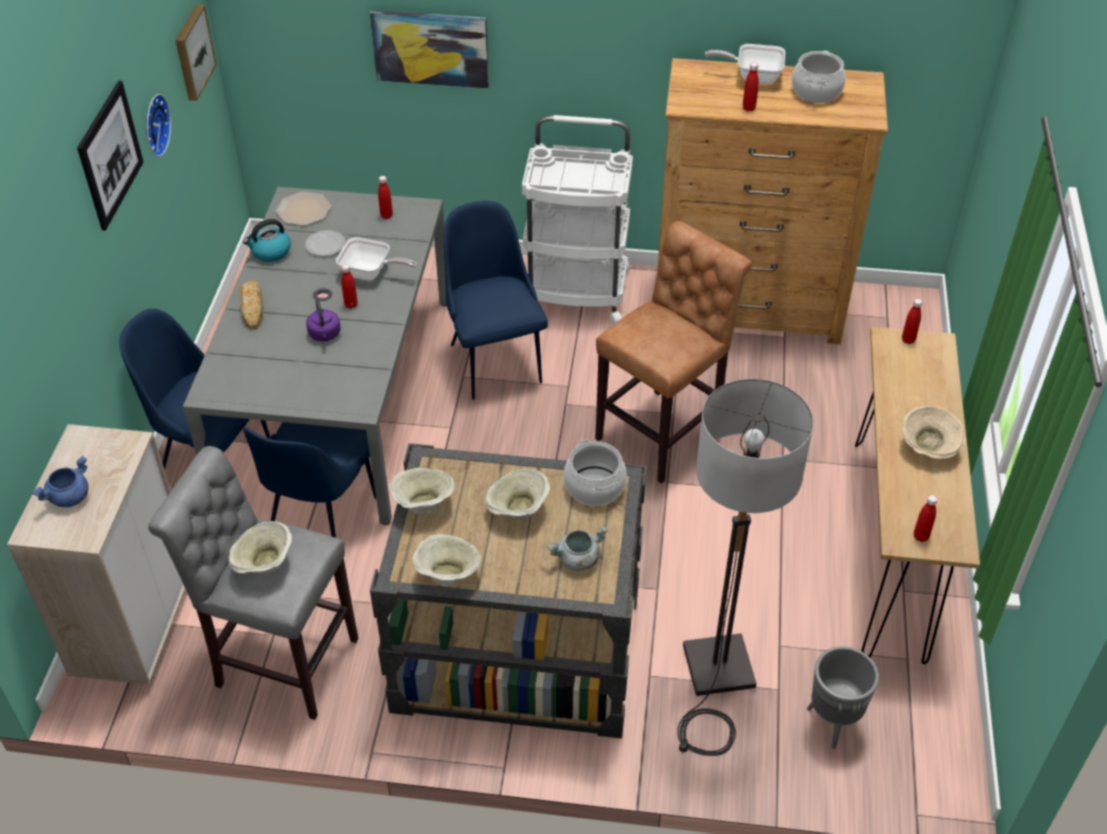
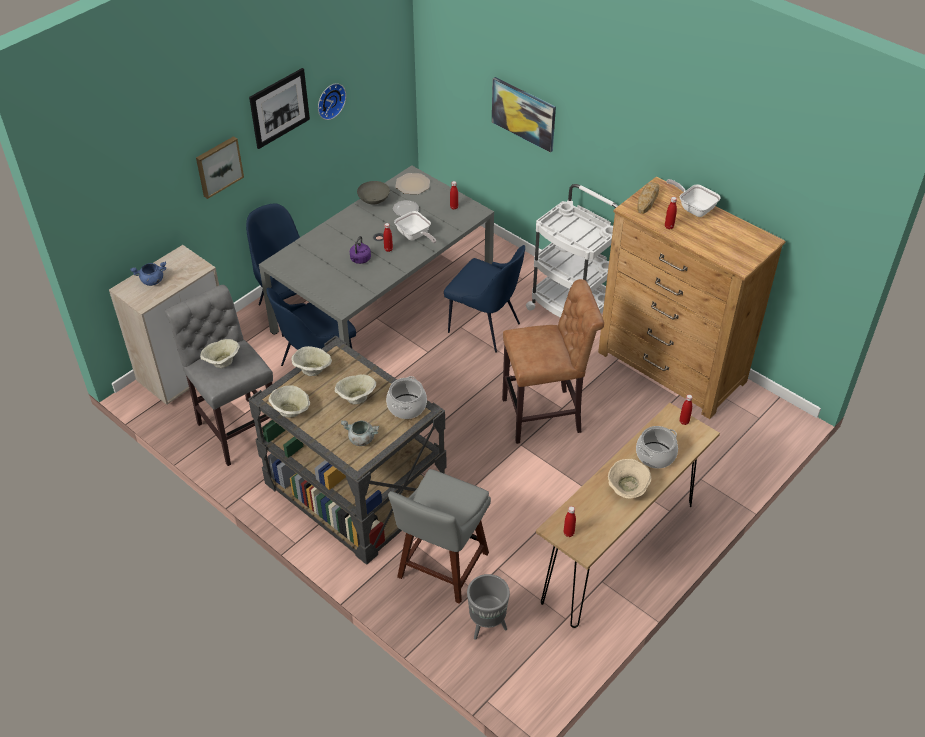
camera: 35 degrees right, 0 degrees up
(192, 52) = (386, 66): picture -> picture (218, 166)
(252, 308) = (337, 228): bread -> bread (647, 200)
(270, 252) = (374, 201): kettle -> grey bowl
(494, 363) = (485, 327): blue chair -> blue chair turned 105 degrees clockwise
(714, 686) = (440, 568): floor lamp -> grey stool
(816, 91) = (725, 234): cooking pot -> cooking pot (655, 455)

